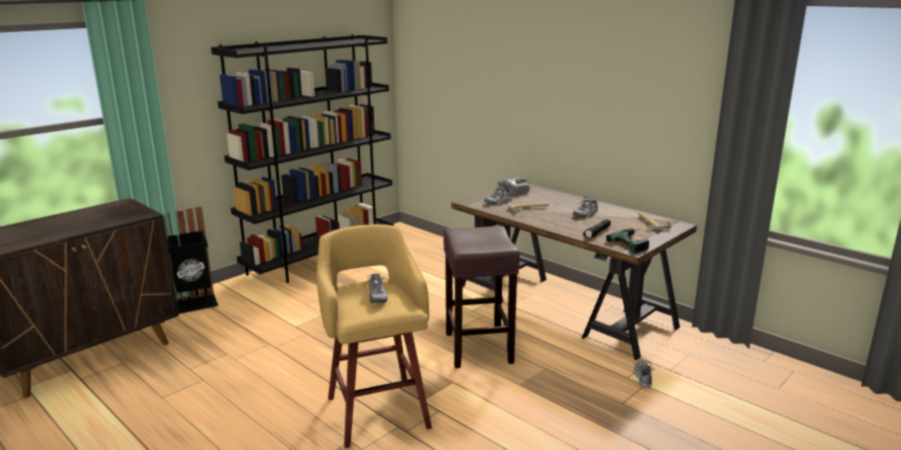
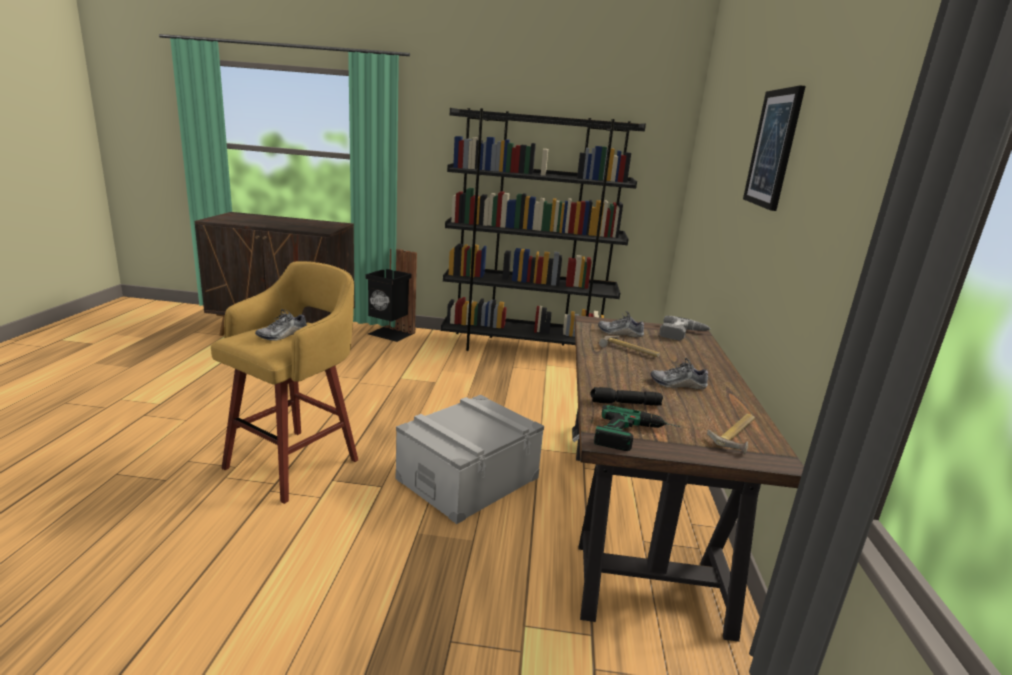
camera: 50 degrees right, 0 degrees up
(478, 347) = (468, 478): brown stool -> grey storage box
(560, 56) = (773, 148): none -> picture
(643, 377) = (540, 642): shoe -> none

